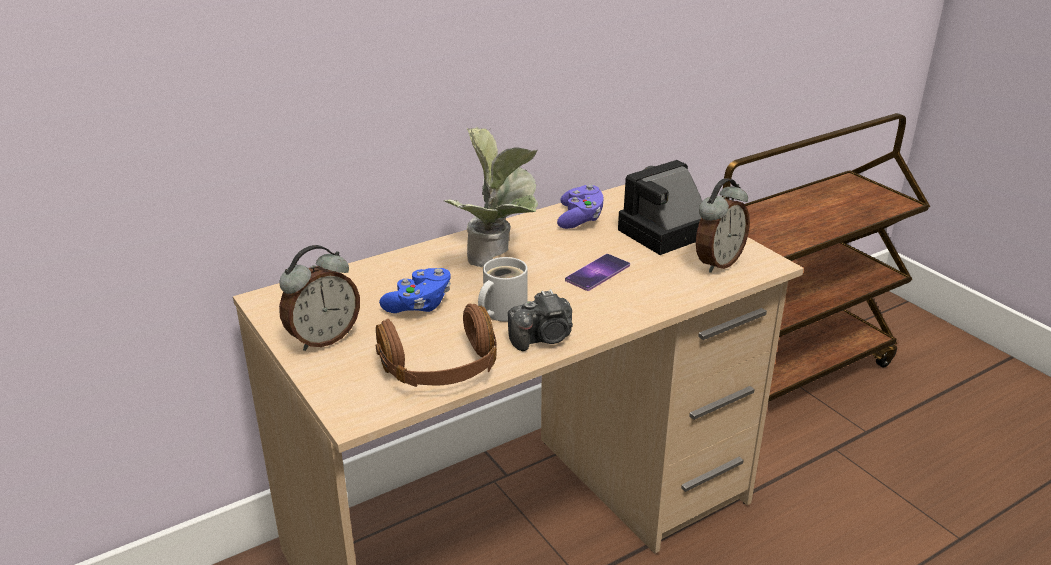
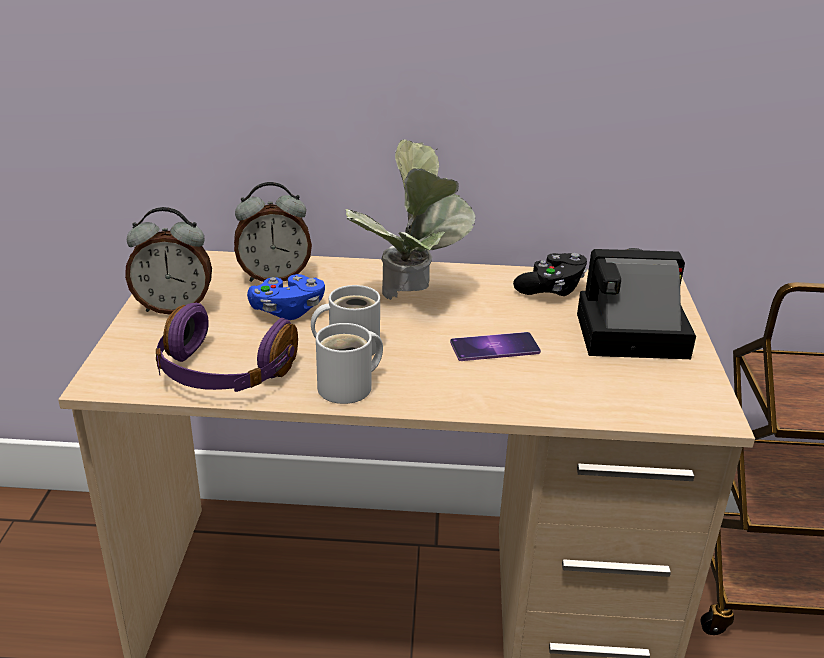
camera: 35 degrees right, 0 degrees up
(441, 369) = (223, 374): brown headphones -> purple headphones
(543, 338) = (350, 387): camera -> white mug
(580, 219) = (551, 289): purple game controller -> black game controller
(717, 263) = (646, 389): alarm clock -> alarm clock (274, 277)

